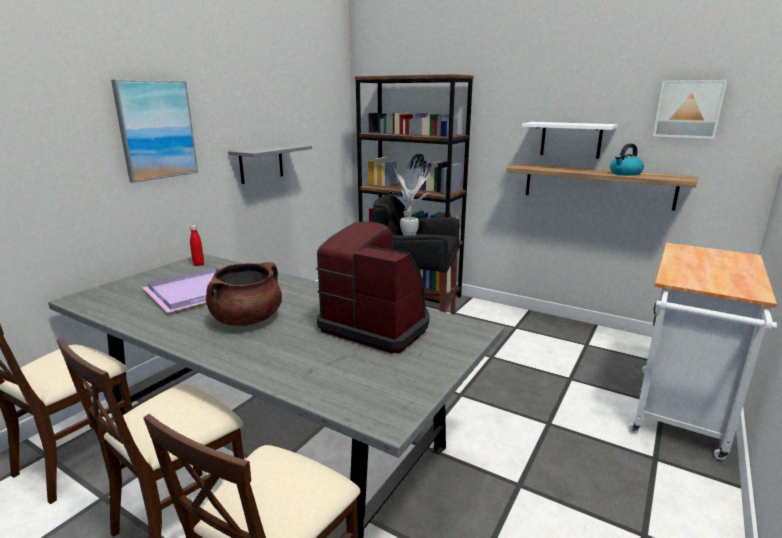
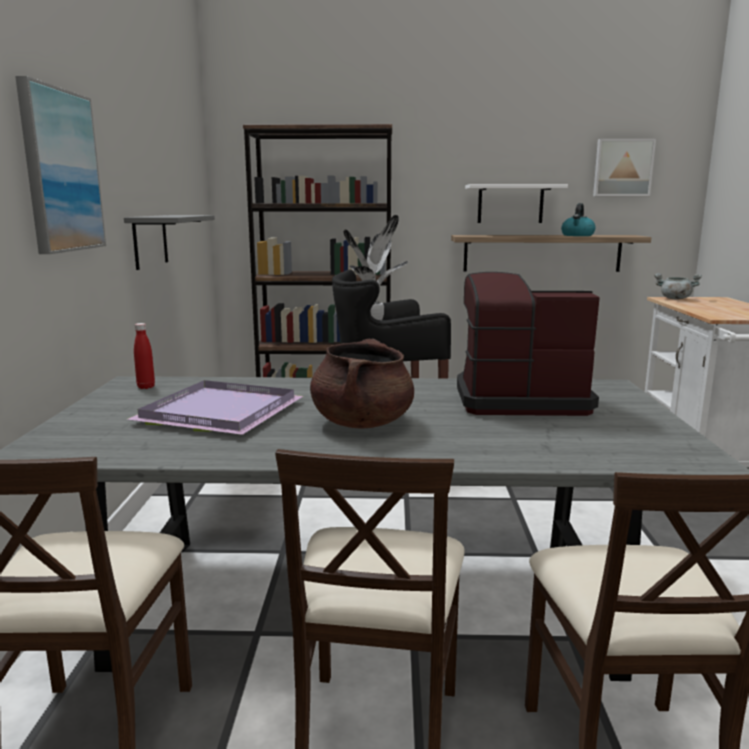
camera: 30 degrees left, 5 degrees down
(688, 249) = (674, 299): none -> grey cooking pot

